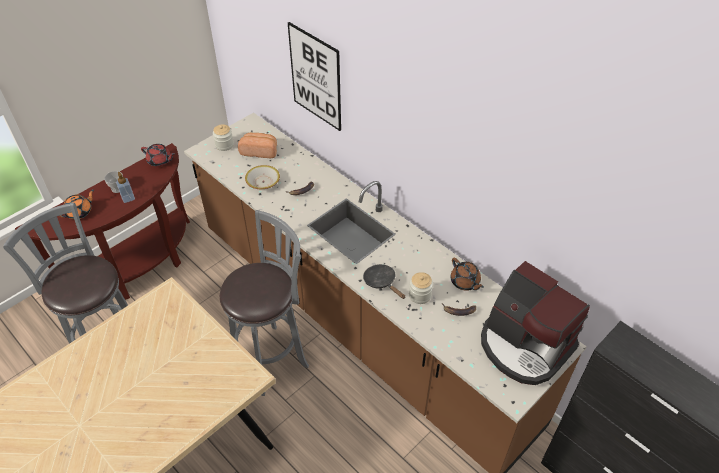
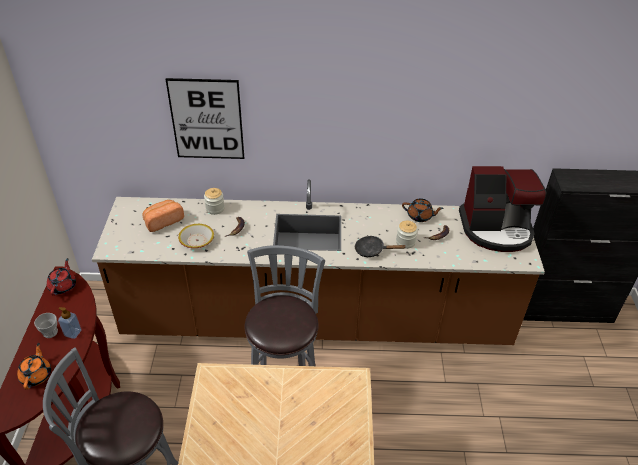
camera: 45 degrees left, 5 degrees down
(160, 161) = (63, 286): red teapot -> red teapot turned 60 degrees counterclockwise
(224, 145) = (125, 234): jar -> jar (215, 208)

